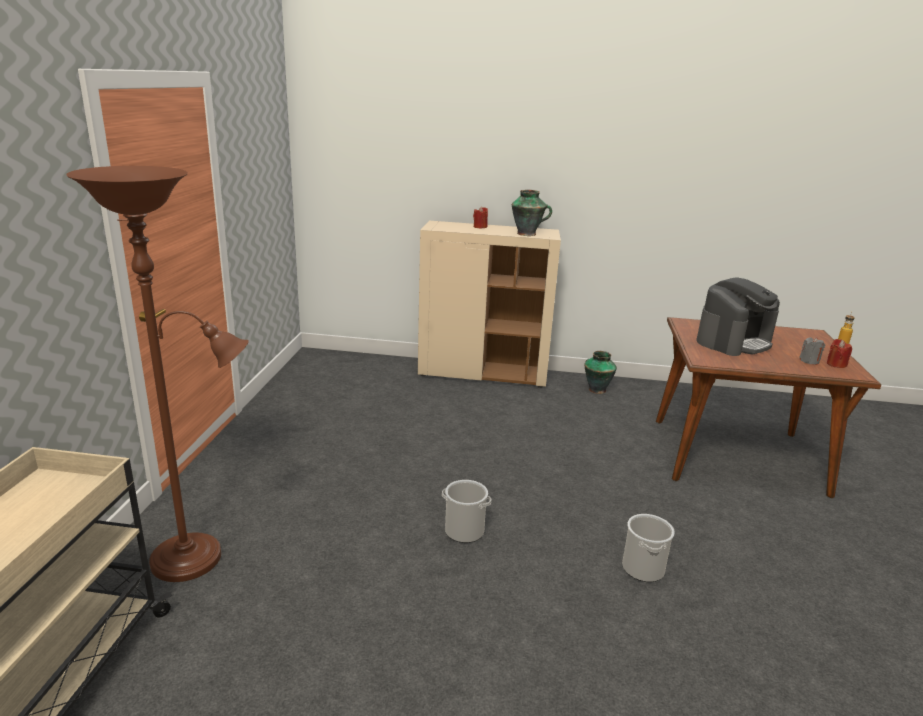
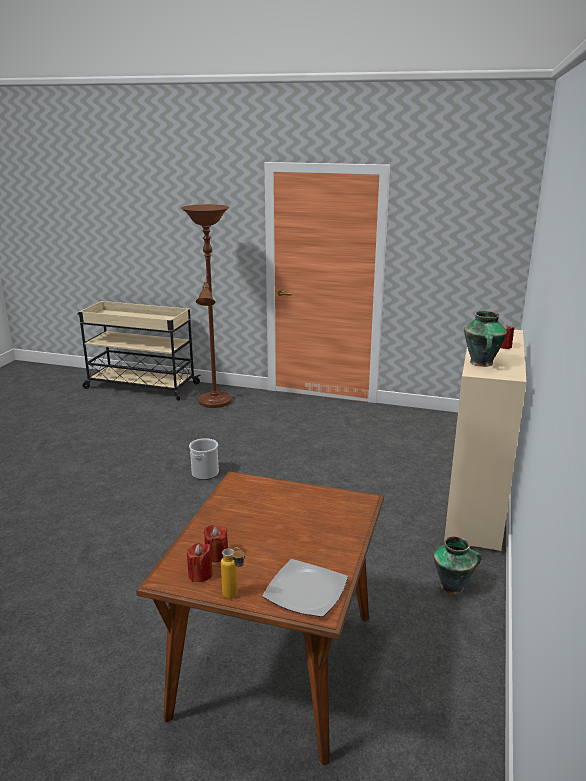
camera: 100 degrees right, 0 degrees up
(643, 568) = (131, 538): bucket -> none
(734, 341) = (289, 517): coffee machine -> none
(805, 336) = (306, 591): none -> plate
(809, 361) = (216, 555): grey candle -> red candle

